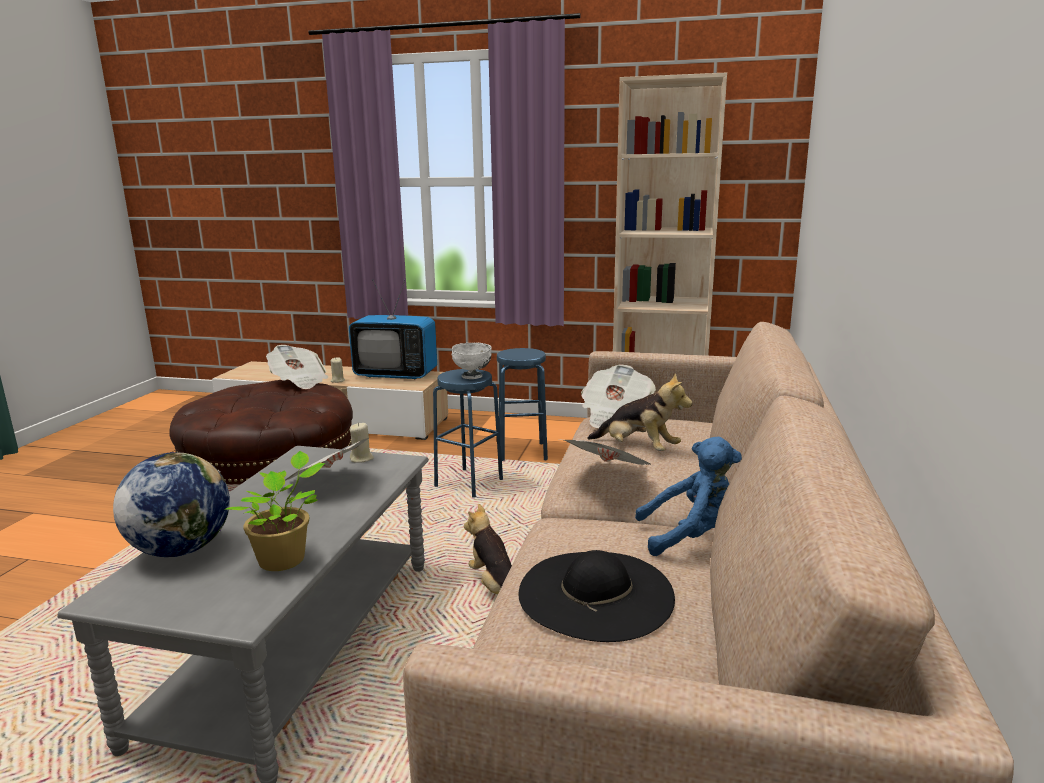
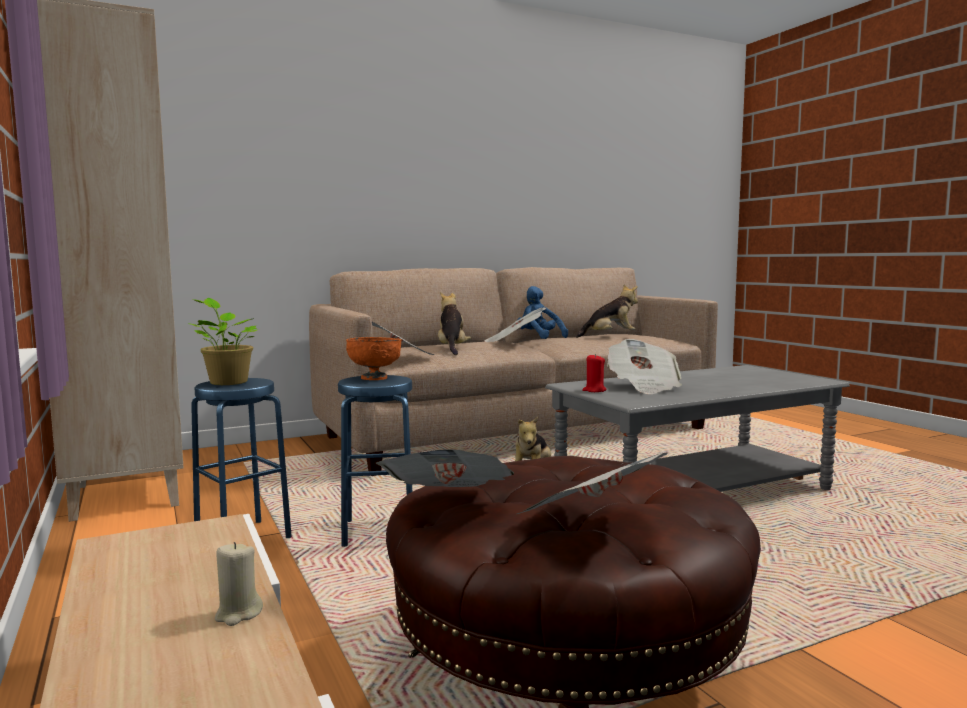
camera: 130 degrees left, 10 degrees down
(181, 549) = (772, 384): globe -> none
(235, 390) = (589, 523): none -> newspaper
(286, 560) = (711, 373): potted plant -> potted plant (227, 382)
(361, 458) = (594, 390): beige candle -> red candle
(396, 375) = (136, 571): television -> none
(472, 376) = (374, 378): white bowl -> orange bowl
(596, 593) = (609, 336): black hat -> plush toy

